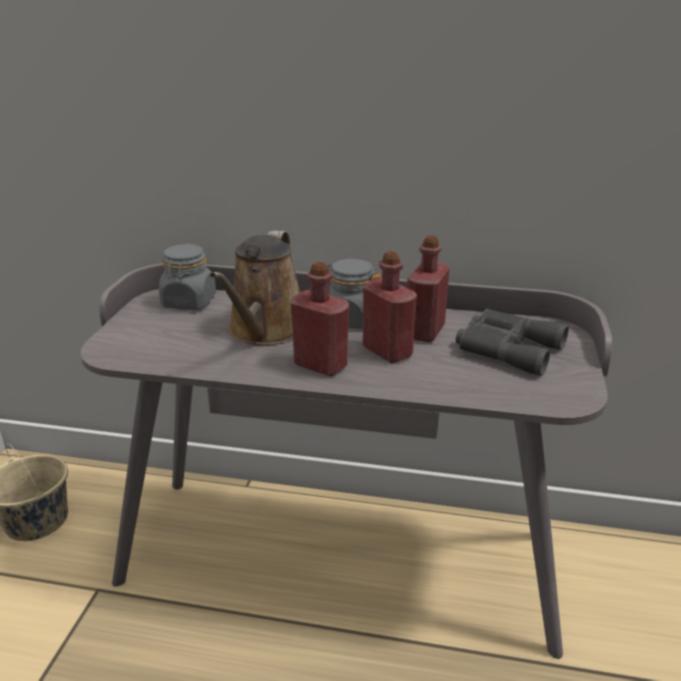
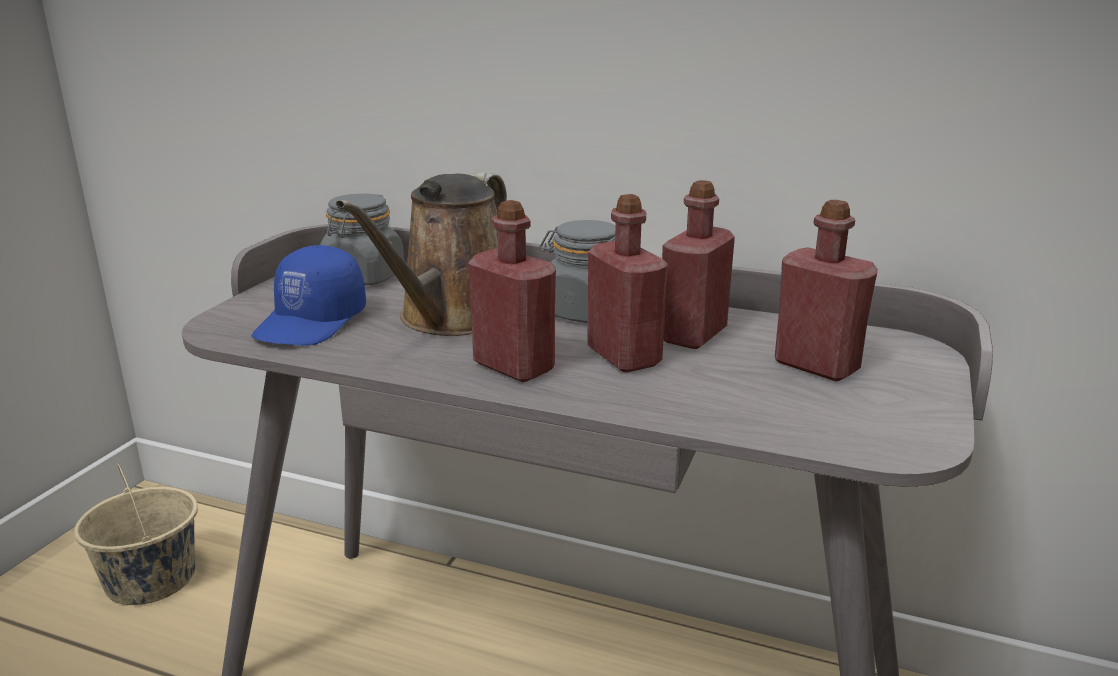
camera: 10 degrees right, 5 degrees down
(171, 342) = (312, 323): none -> blue cap
(506, 348) = (816, 366): grey binoculars -> red bottle

